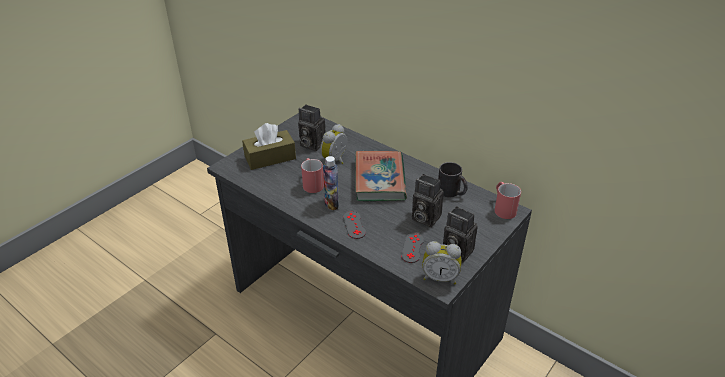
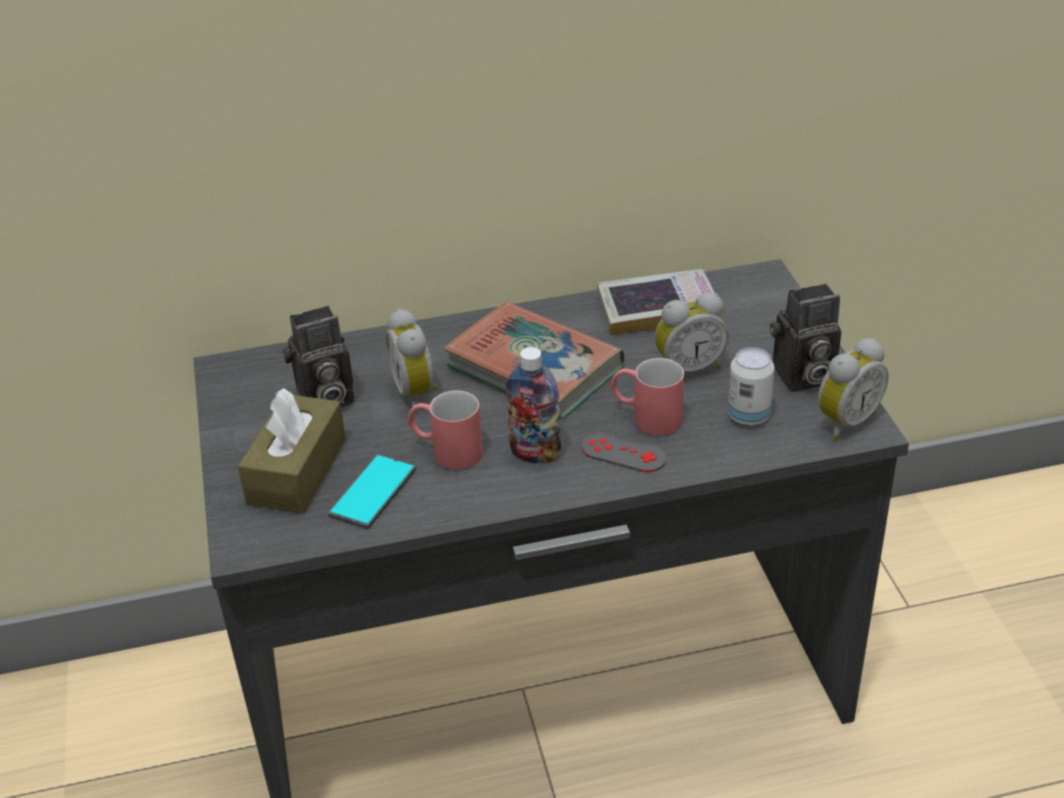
camera: 50 degrees left, 0 degrees up
(275, 178) = (373, 492): none -> phone
(412, 248) = (748, 416): grey game controller -> can
(424, 218) = (688, 368): camera -> alarm clock
(452, 192) = (657, 309): black mug -> book
(503, 208) = (749, 281): red mug -> red mug (646, 417)

